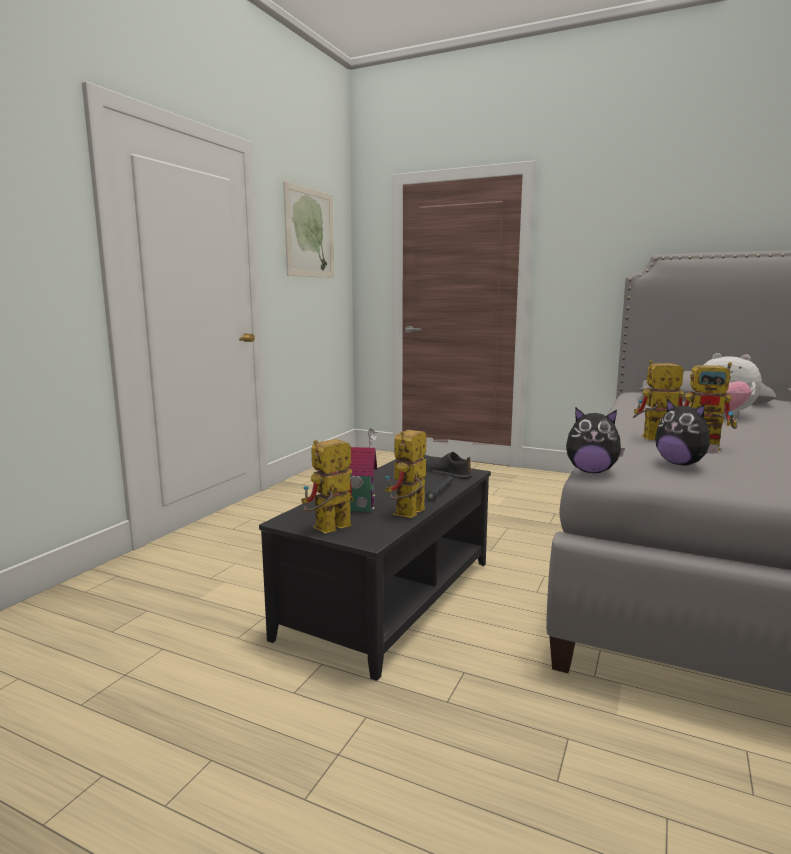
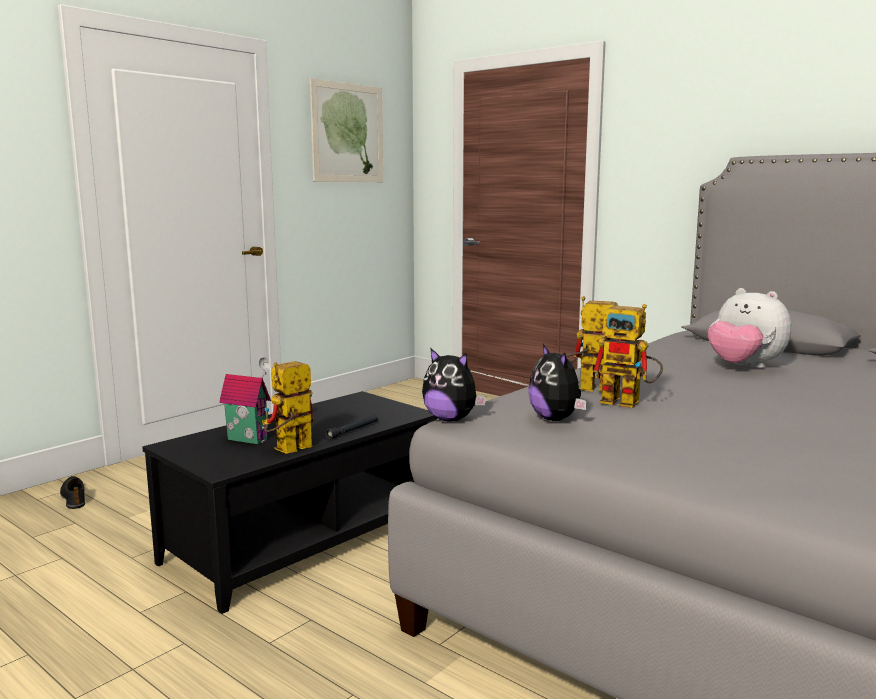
camera: 15 degrees right, 0 degrees up
(327, 530) = (195, 457): toy robot -> none
(445, 471) = (388, 410): black shoe -> black shoe (74, 497)

